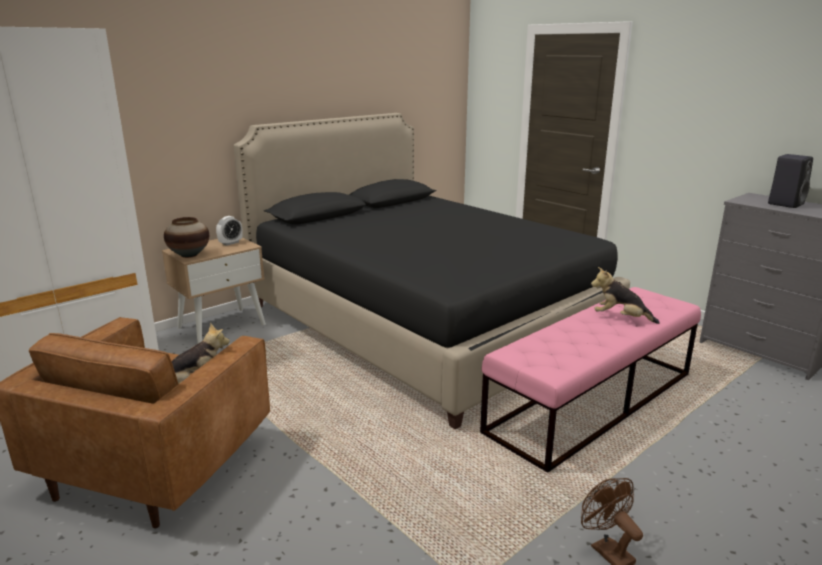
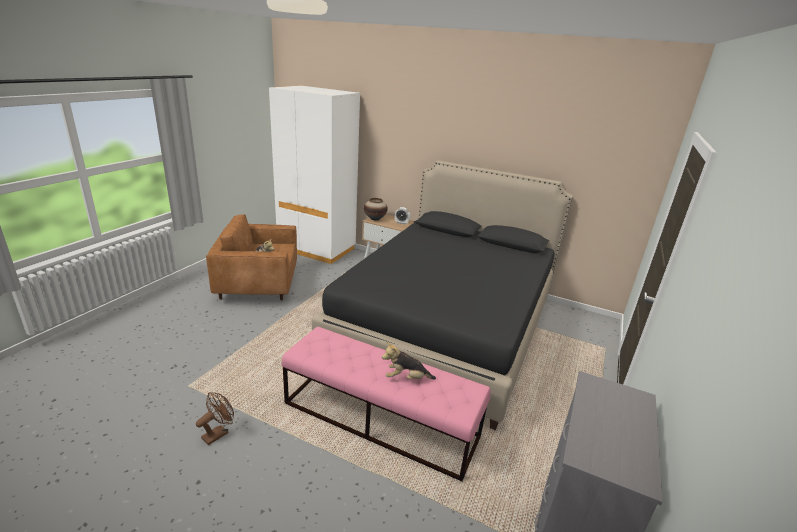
camera: 65 degrees right, 5 degrees up
(620, 318) = (406, 378): plush toy -> plush toy turned 90 degrees counterclockwise
(785, 203) = (619, 418): black speaker -> none

